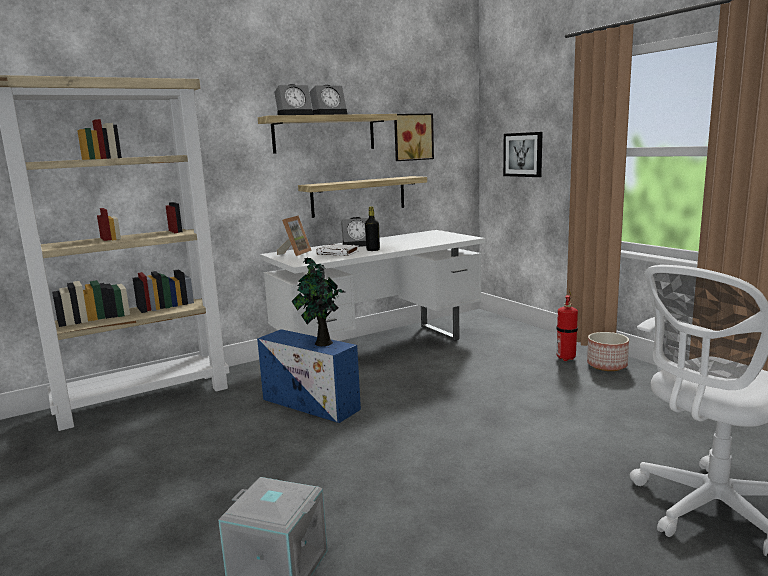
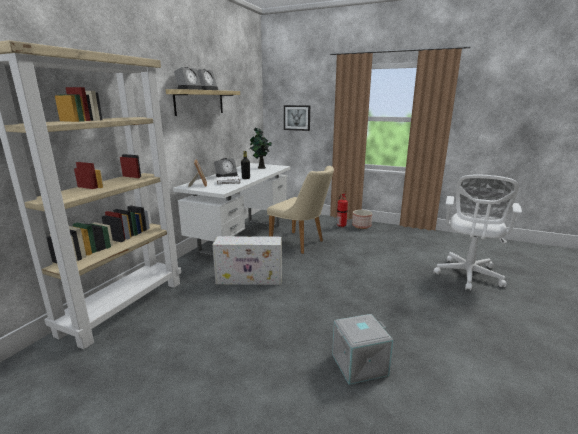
camera: 35 degrees left, 5 degrees up
(312, 404) = (250, 279): blue storage box -> white storage box
(321, 343) = (260, 239): potted plant -> potted plant (261, 168)
(359, 196) = (216, 144): shelf -> none
(412, 137) = (238, 105): picture -> none
(454, 372) = (301, 243): none -> beige chair

